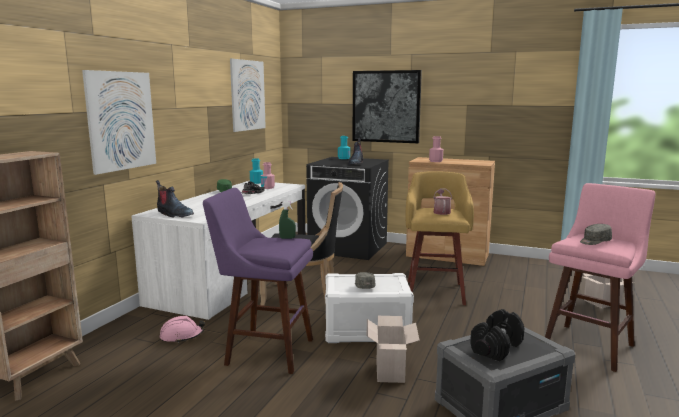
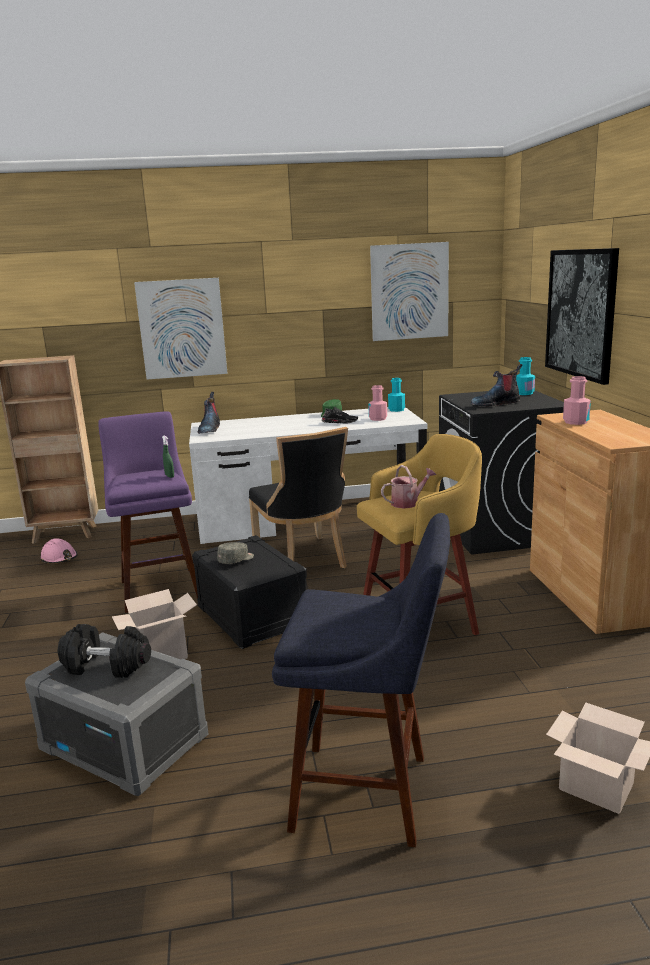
camera: 60 degrees right, 5 degrees up
(182, 336) = (161, 548): pink hard hat -> pink hard hat (59, 559)
(366, 330) = (251, 616): white storage box -> black storage box
(590, 344) = (371, 793): pink stool -> blue stool
(594, 241) = (331, 611): grey cap -> none

